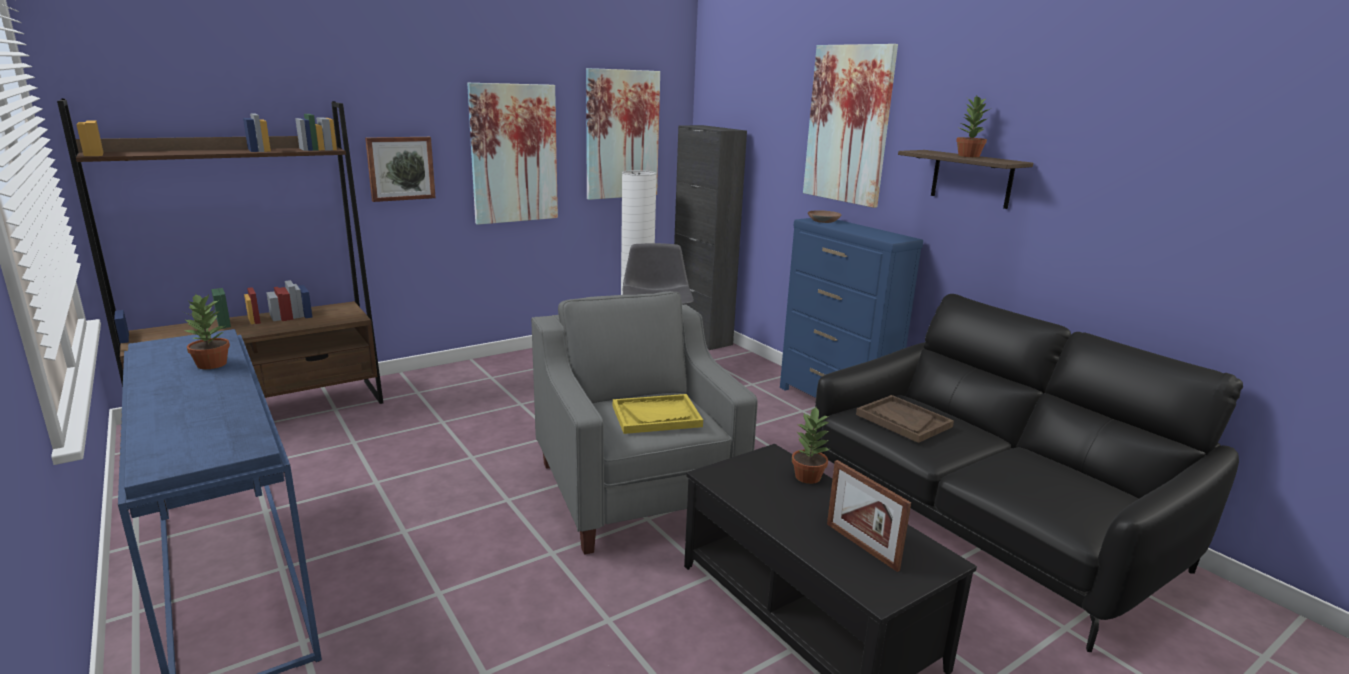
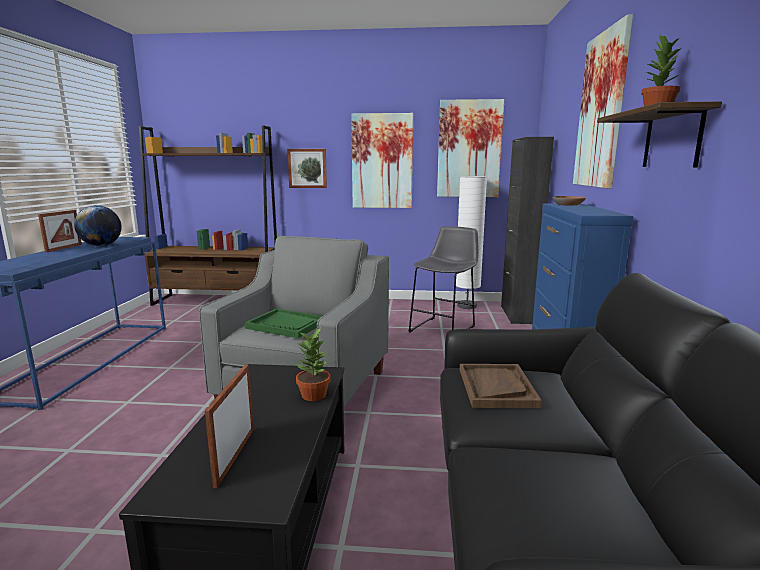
camera: 40 degrees right, 5 degrees down
(152, 385) = (64, 248): none -> picture frame
(211, 364) = (101, 245): potted plant -> globe
(656, 416) = (286, 325): yellow tray -> green tray

